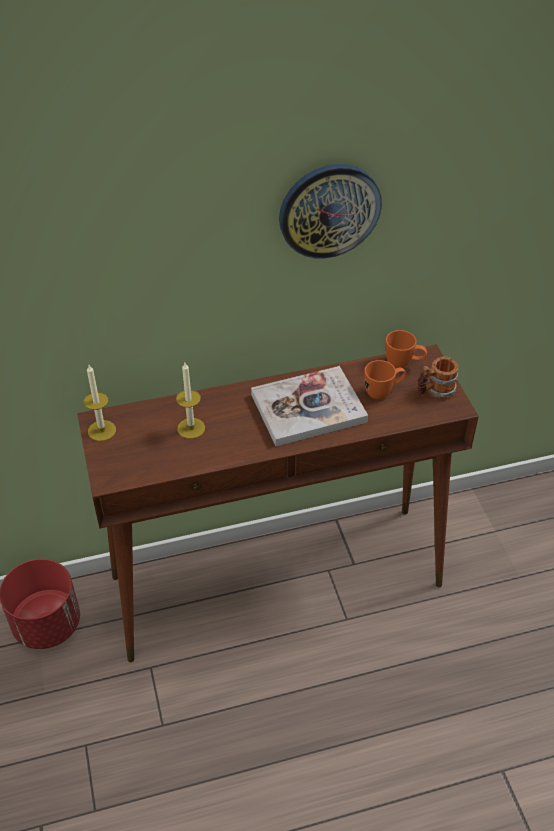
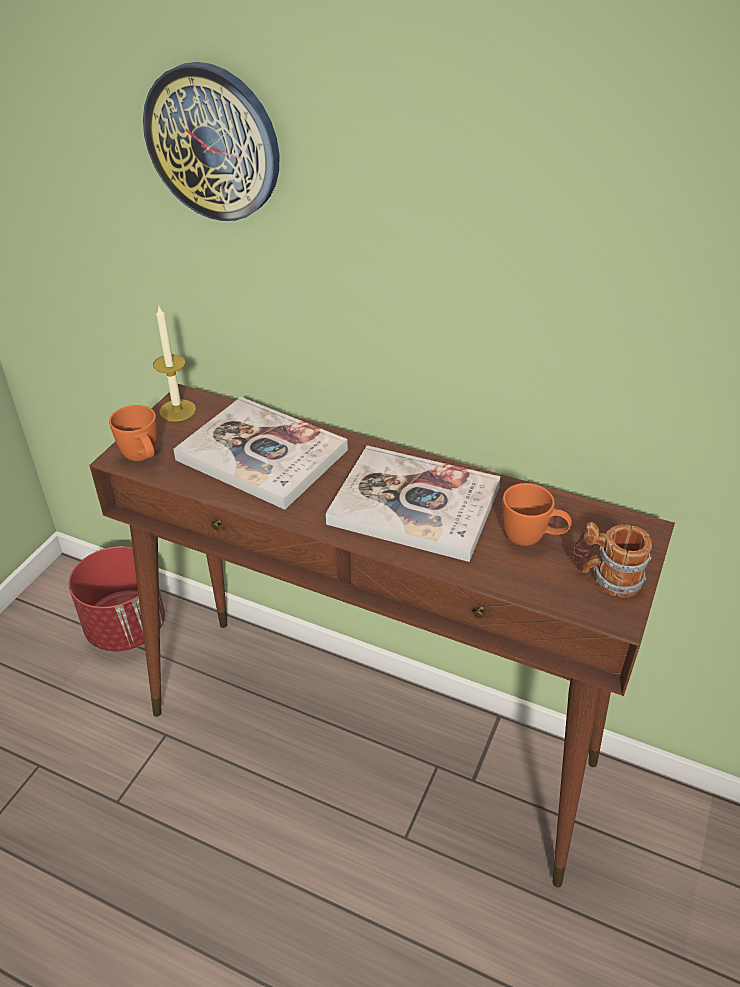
camera: 40 degrees right, 5 degrees down
(191, 428) = (262, 455): candle -> book
(329, 210) = (533, 212): wall clock -> wall clock (213, 143)
(404, 364) = (599, 522): orange mug -> orange mug (143, 458)

